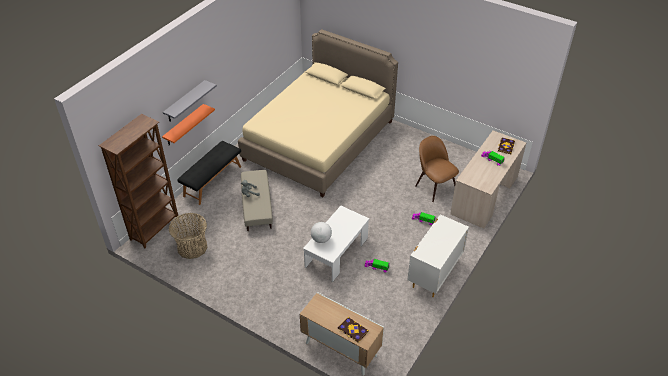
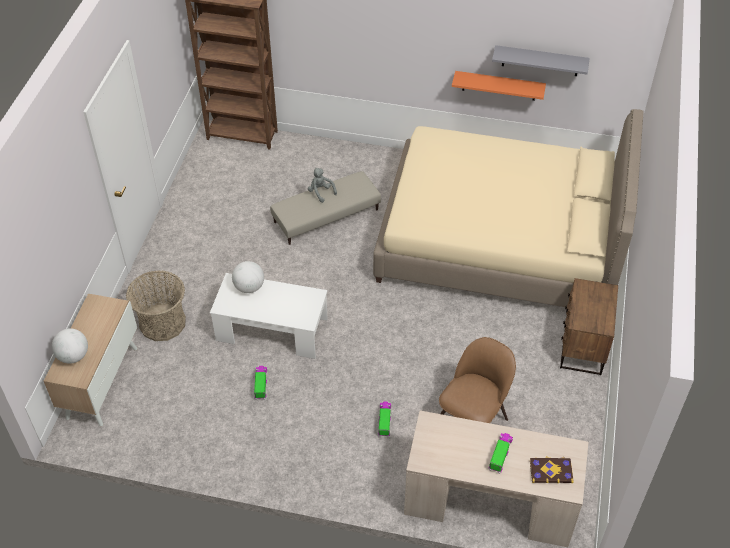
camera: 70 degrees right, 5 degrees up
(184, 125) = (341, 57): orange shelf -> orange shelf (499, 86)
(185, 101) = (351, 28): grey shelf -> grey shelf (540, 61)
(192, 247) = (224, 180): basket -> basket (162, 322)
(212, 181) = (351, 156): black bench -> none
(352, 330) = (73, 356): book -> globe
(404, 134) = (582, 346): none -> brown nightstand
(434, 274) = (274, 462): white dresser -> none

